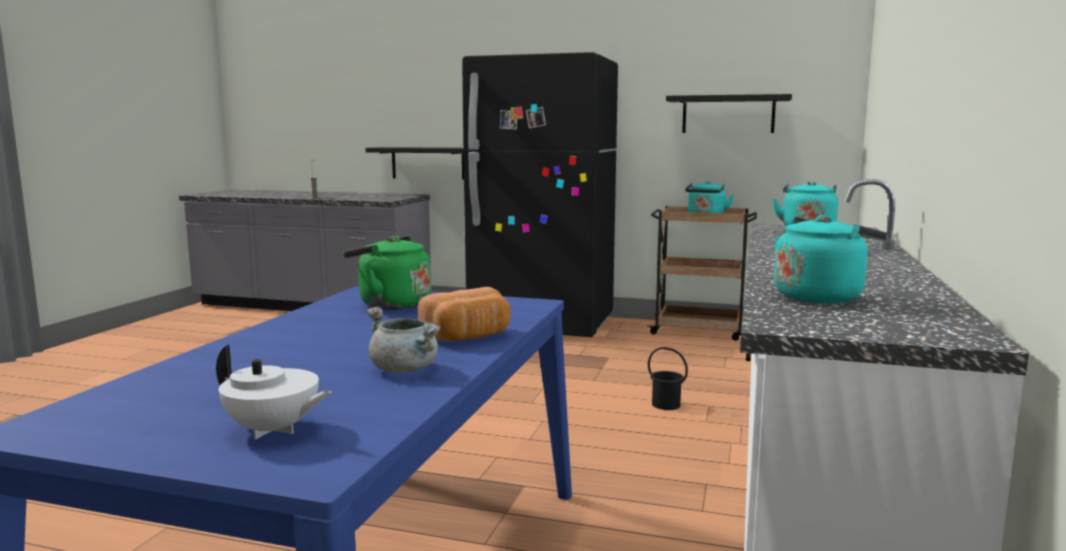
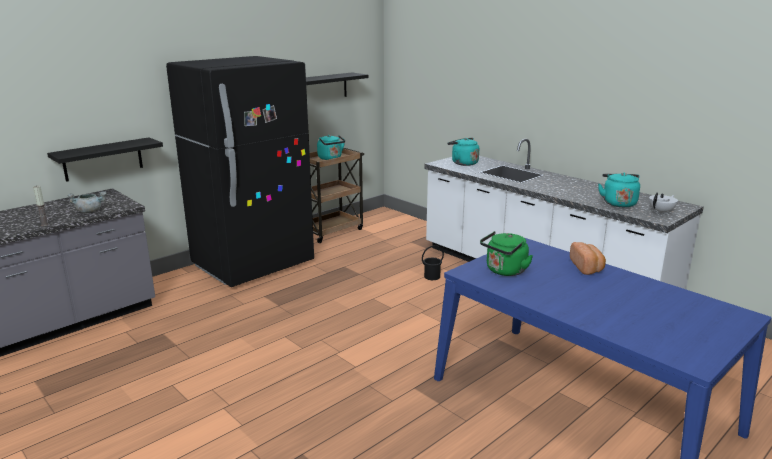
camera: 60 degrees left, 10 degrees up
(273, 430) = (706, 318): white teapot -> white teapot (661, 212)
(406, 369) = (634, 286): grey cooking pot -> grey cooking pot (90, 211)

